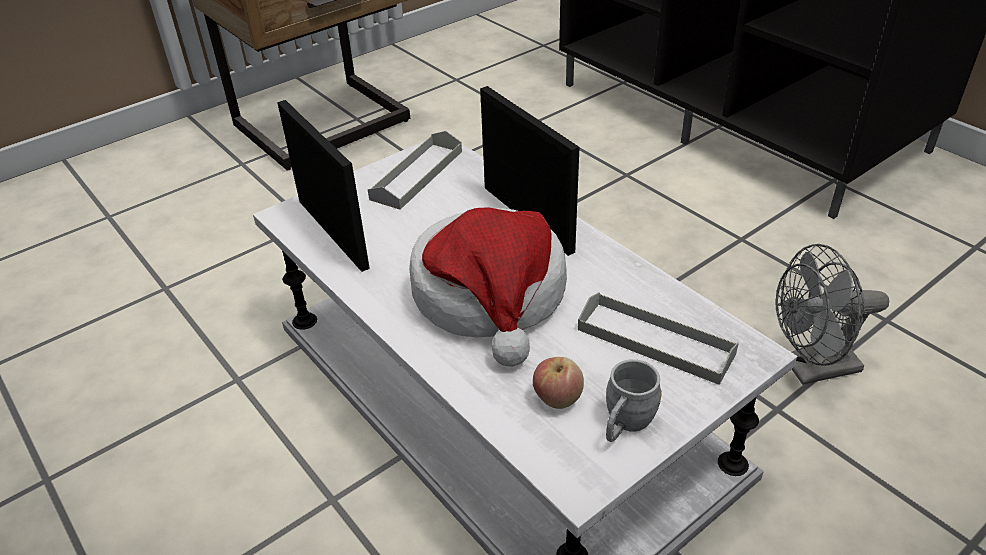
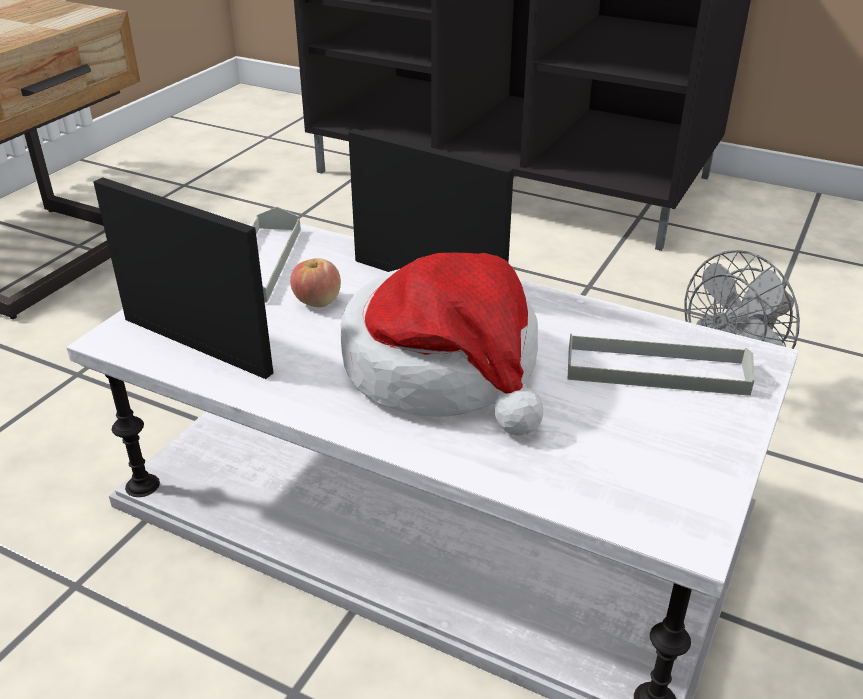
camera: 25 degrees left, 5 degrees down
(557, 397) = (598, 453): apple -> apple (317, 301)
(625, 424) = (690, 460): grey mug -> none

